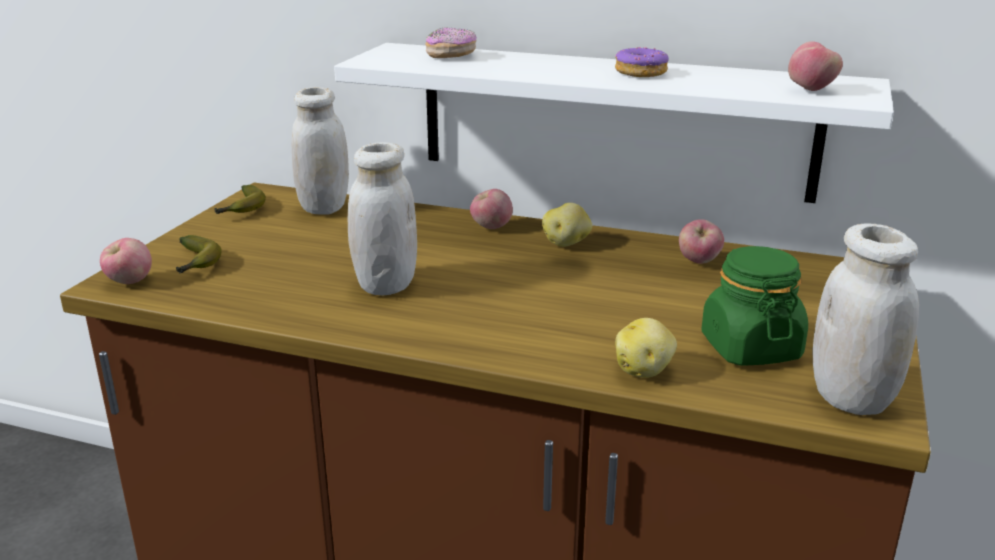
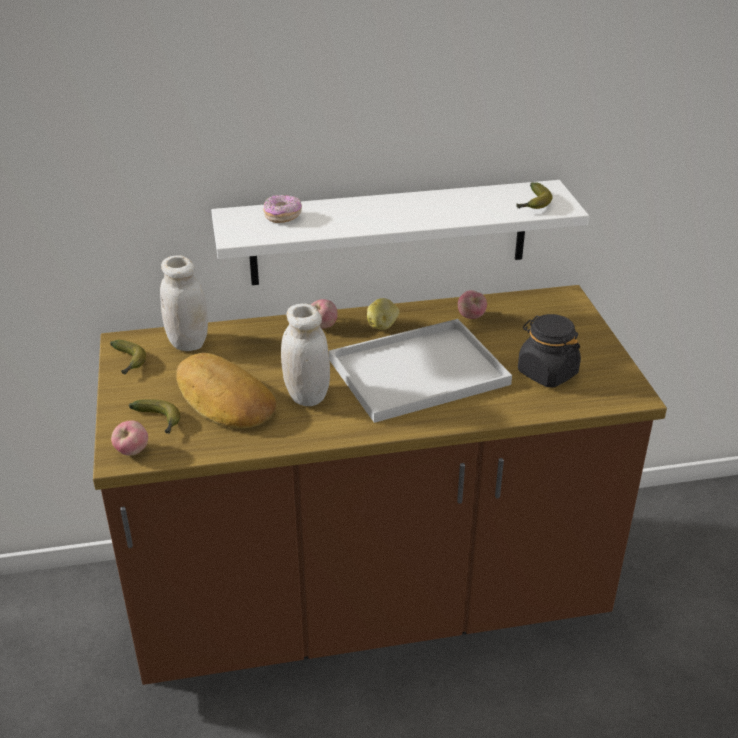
camera: 30 degrees left, 10 degrees up
(287, 264) = (223, 400): none -> bread
(562, 297) = (420, 370): none -> white tray
(641, 72) = (423, 208): donut -> none
(644, 370) = (509, 407): potato -> none
(750, 348) = (547, 373): green jar -> black jar
(811, 90) = (533, 204): apple -> banana
(851, 398) = (615, 388): white jar -> none

